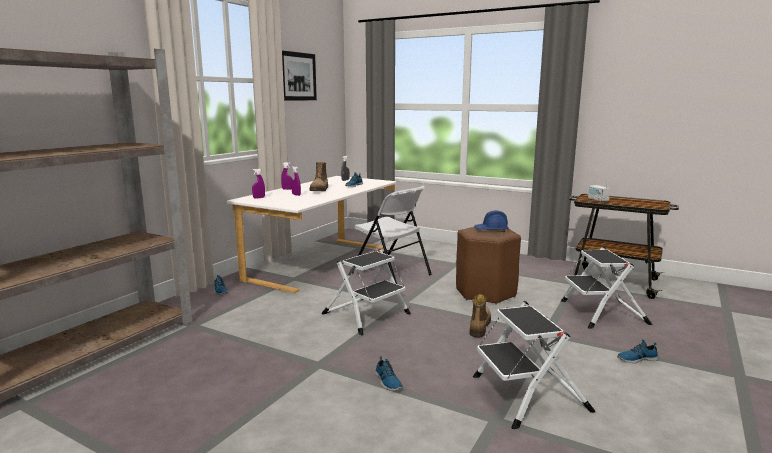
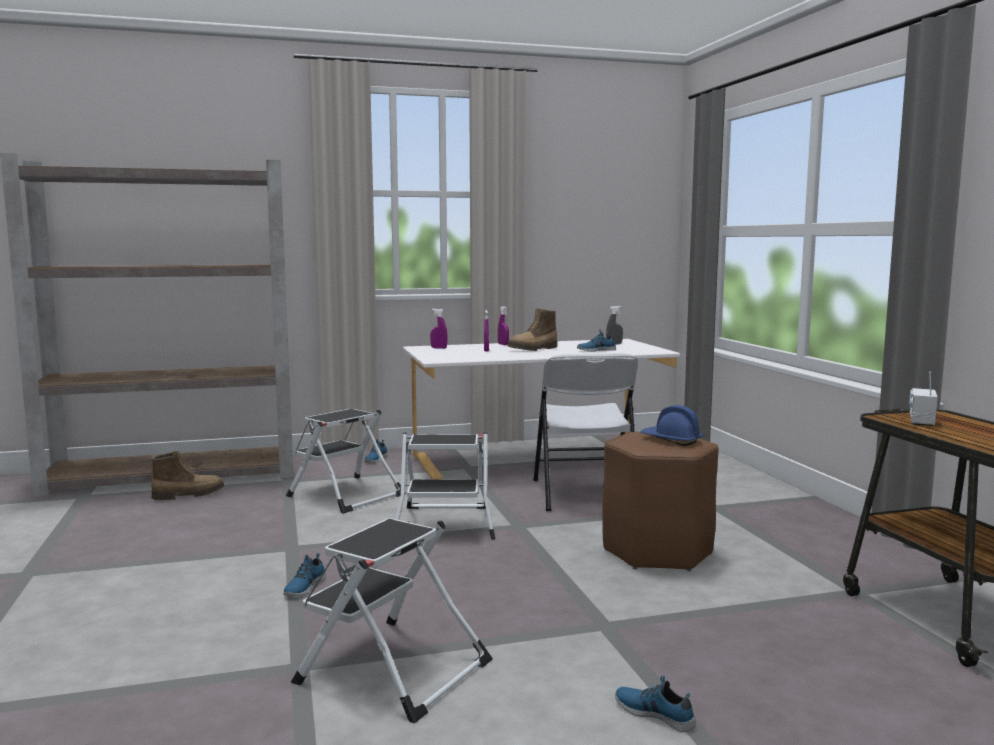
camera: 45 degrees right, 5 degrees down
(298, 76) = (572, 187): picture -> none
(479, 326) = (537, 582): boot -> boot (188, 495)
(602, 313) = (783, 643): step ladder -> step ladder (346, 494)

